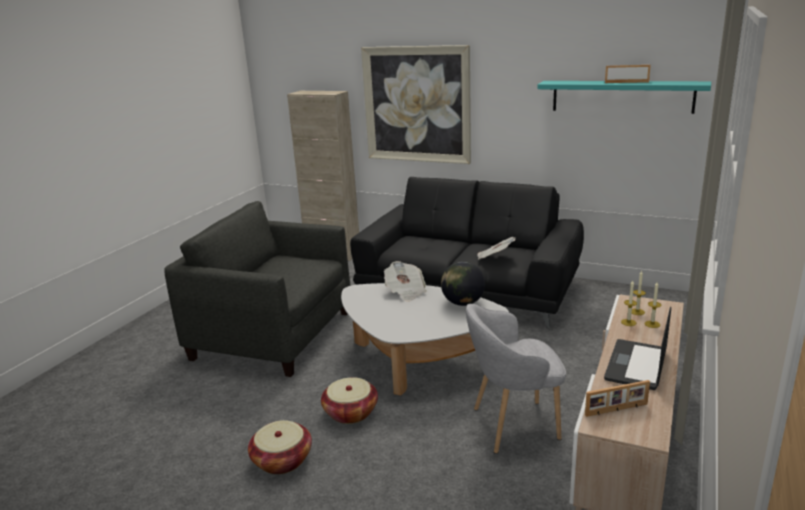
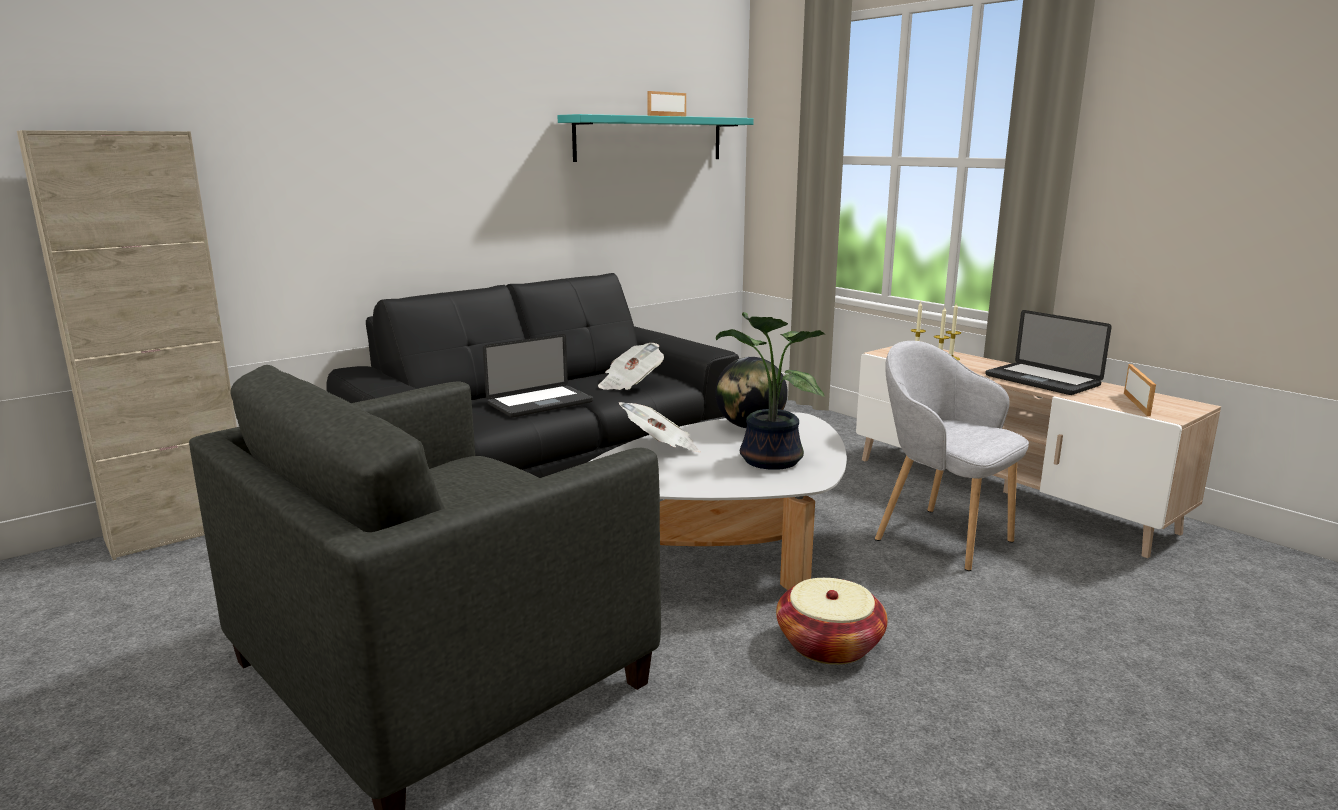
camera: 65 degrees left, 5 degrees down
(282, 460) = (944, 750): basket -> none
(413, 319) = (767, 460): none -> potted plant
(417, 104) = (346, 161): picture -> none
(436, 250) = (540, 403): none -> laptop
(512, 425) = (940, 537): grey armchair -> grey armchair turned 120 degrees clockwise

